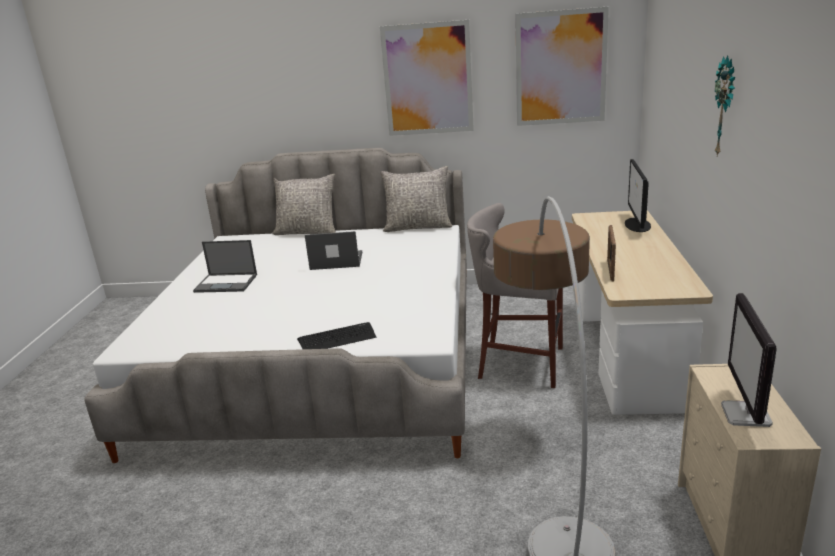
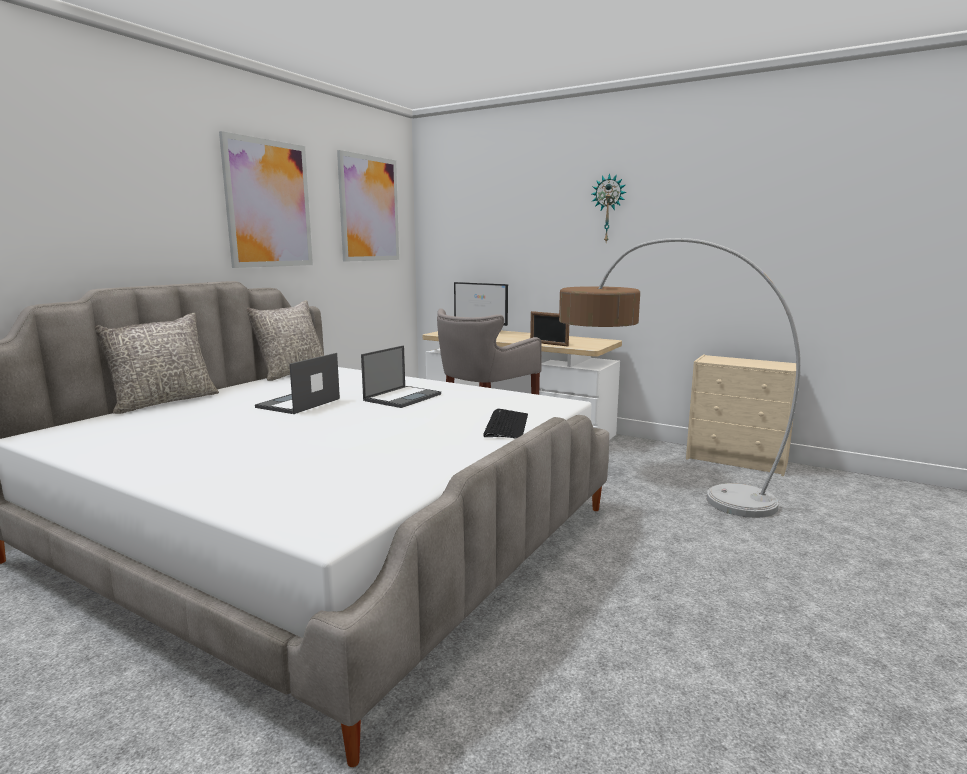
camera: 65 degrees left, 10 degrees down
(227, 283) = (223, 450): laptop -> laptop (403, 397)
(746, 415) = (761, 364): monitor -> none

